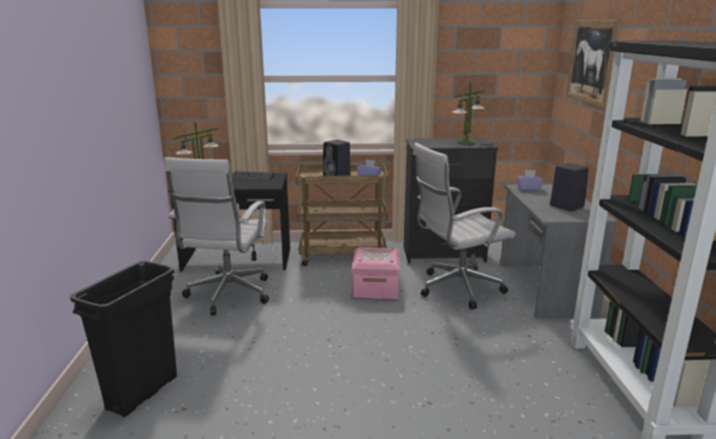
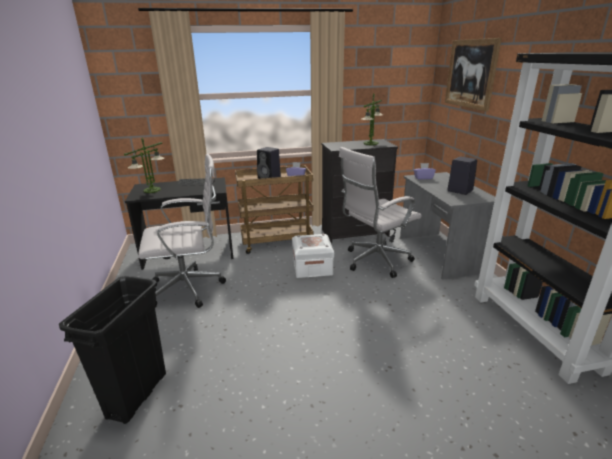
camera: 10 degrees left, 5 degrees up
(227, 296) = (190, 288): white office chair -> white office chair turned 105 degrees counterclockwise
(376, 288) = (312, 267): pink storage box -> white storage box

